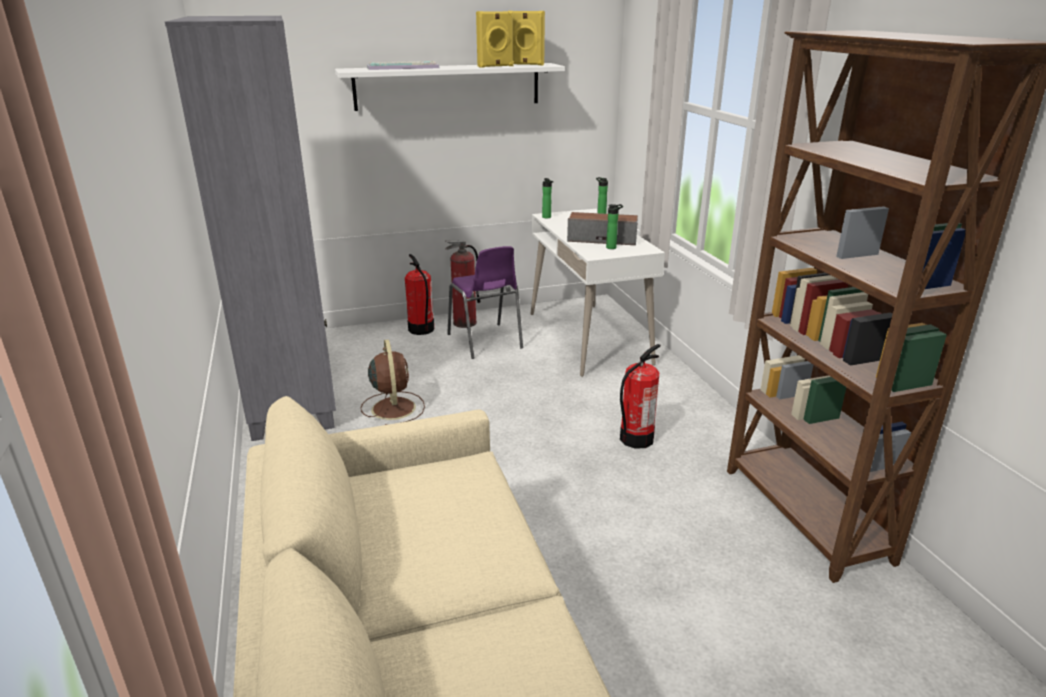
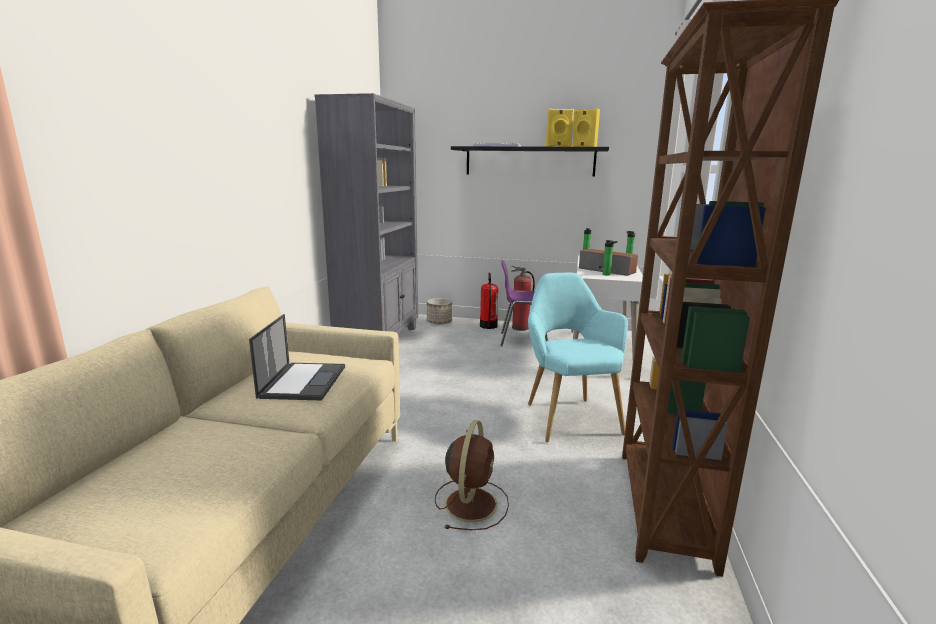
camera: 30 degrees right, 10 degrees down
(347, 339) = (439, 322): none -> planter
(393, 407) = (425, 359): brown fan -> brown fan (471, 502)
(446, 526) = (303, 381): none -> laptop
(448, 86) = (529, 161): white shelf -> black shelf
(485, 342) = (522, 340): purple chair -> purple chair turned 90 degrees clockwise
(636, 439) = (568, 416): fire extinguisher -> turquoise armchair

